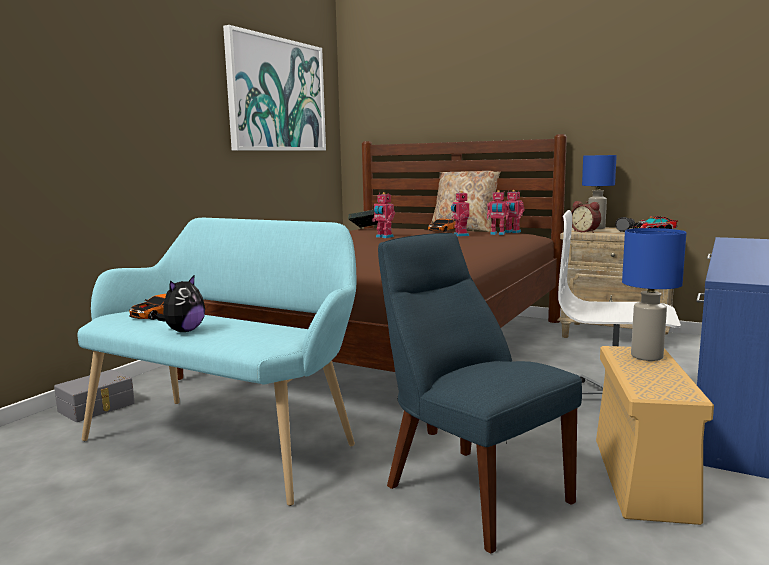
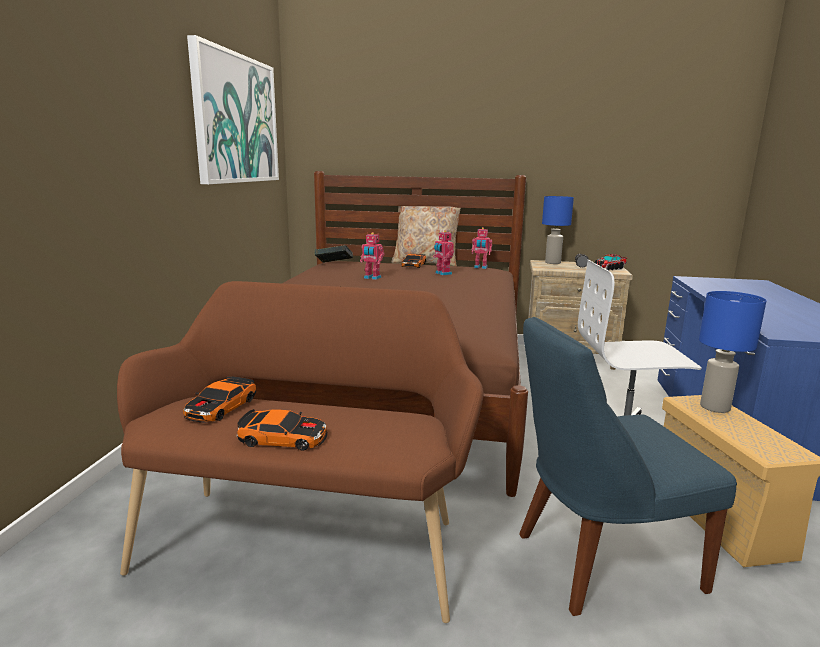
camera: 20 degrees left, 5 degrees up
(97, 407) = (105, 517): grey storage box -> none
(184, 331) = (283, 437): plush toy -> toy car
(229, 439) = (308, 539): turquoise bench -> brown bench
(471, 491) = (599, 561): blue chair -> blue chair turned 45 degrees counterclockwise
(497, 234) = (473, 271): toy robot -> none
(585, 231) = (551, 267): alarm clock -> none

